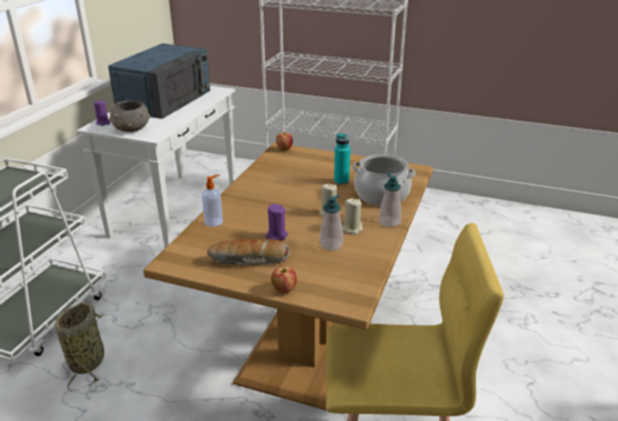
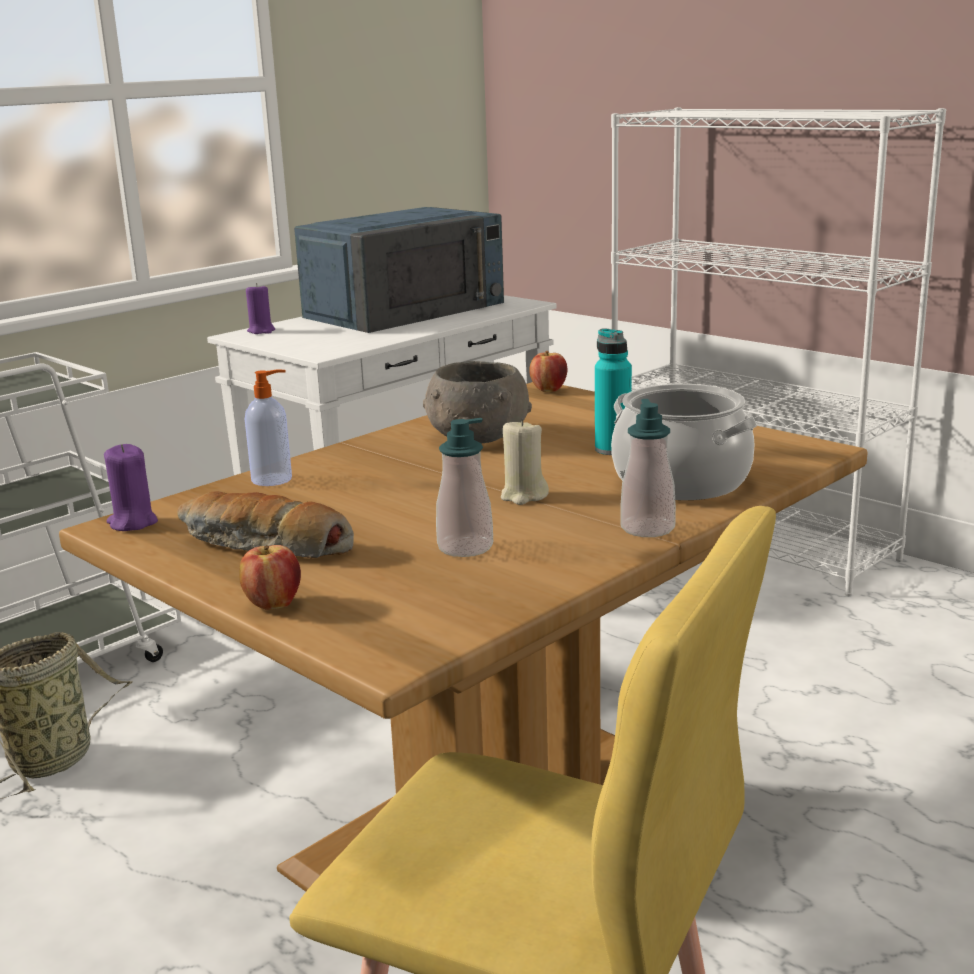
camera: 25 degrees right, 10 degrees down
(131, 129) = (297, 342): grey bowl -> grey bowl (477, 437)
(276, 236) = (367, 516): purple candle -> purple candle (132, 523)
(352, 229) = (545, 528): beige candle -> none

